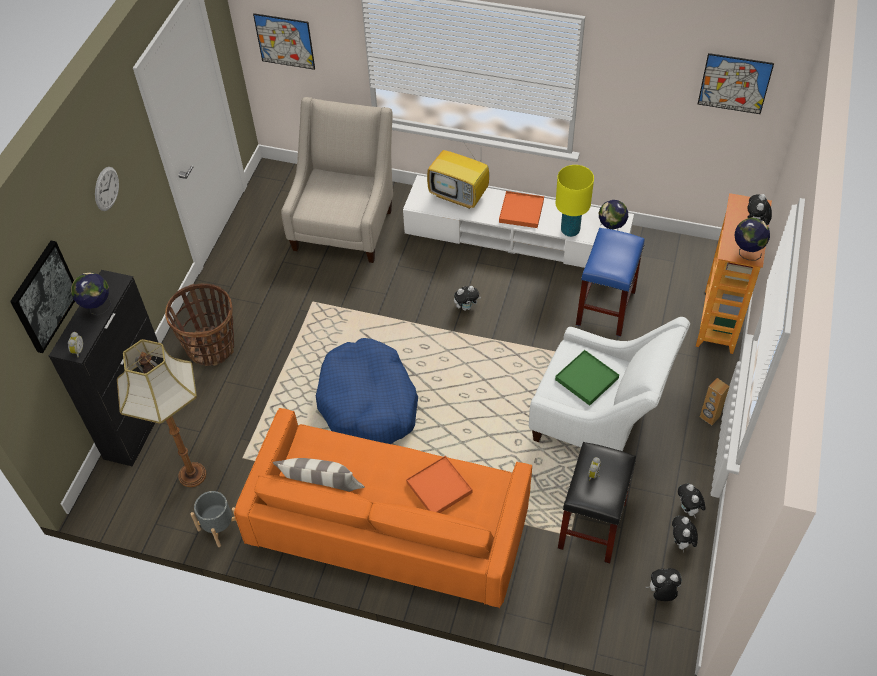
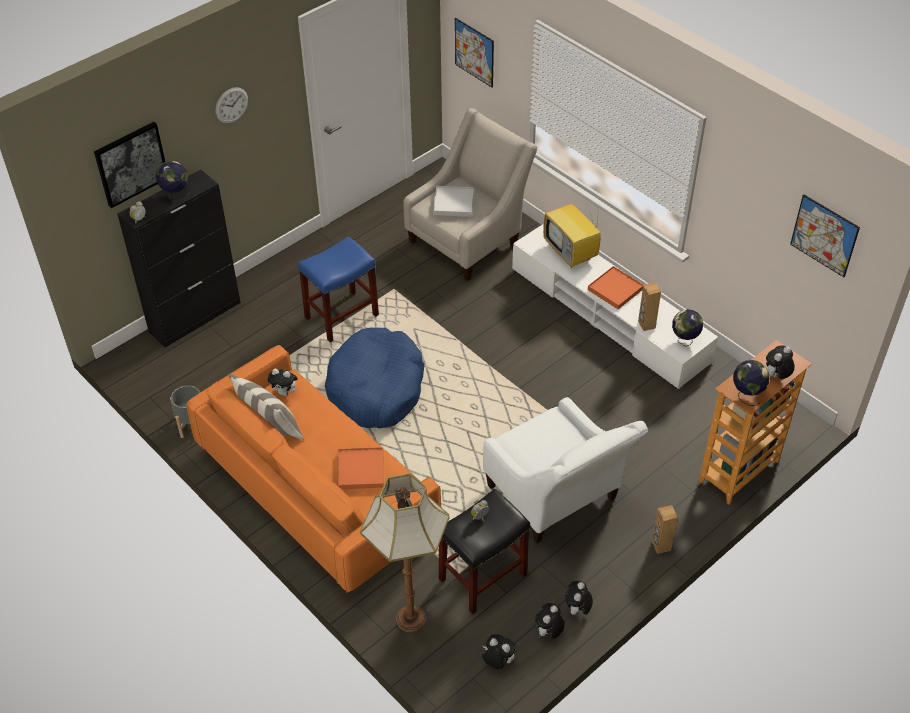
camera: 30 degrees right, 5 degrees down
(192, 476) = (201, 376): floor lamp -> floor lamp (410, 620)
(211, 347) = (288, 287): basket -> none
(330, 195) = (453, 203): none -> white tray
(466, 307) = (518, 352): plush toy -> plush toy (285, 392)
(570, 230) = (646, 324): yellow table lamp -> brown speaker
(586, 379) = (548, 446): green tray -> none
(606, 308) = (641, 411): blue stool -> blue stool (341, 317)

